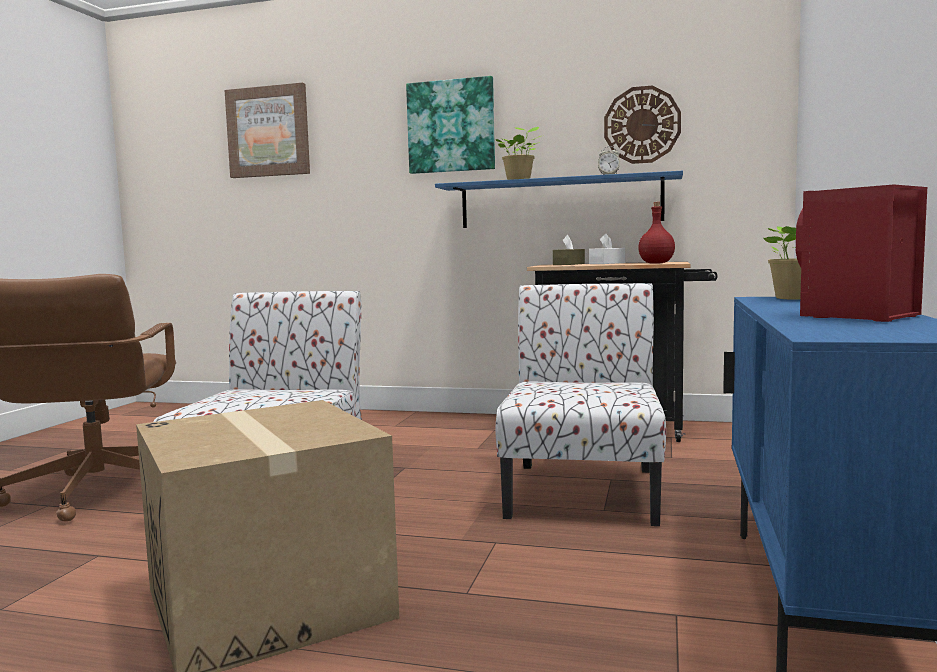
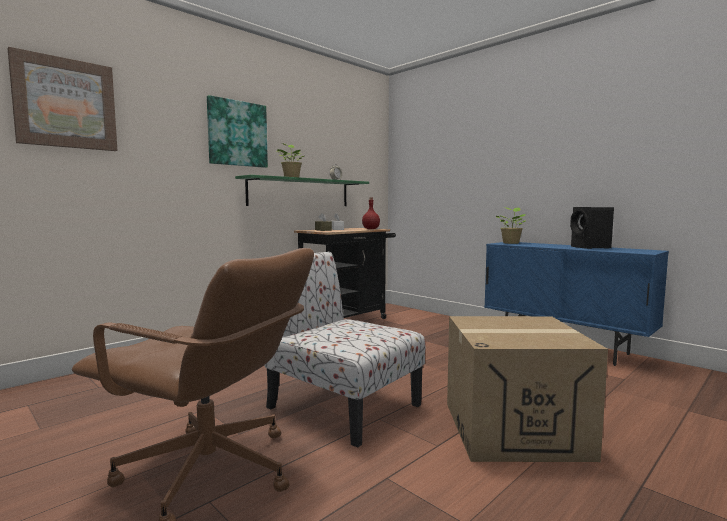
camera: 60 degrees left, 0 degrees up
(560, 203) = (300, 192): blue shelf -> green shelf
(583, 490) = (426, 345): chair -> none
(642, 125) = (336, 153): wall clock -> none
(856, 316) = (590, 247): red speaker -> black speaker

